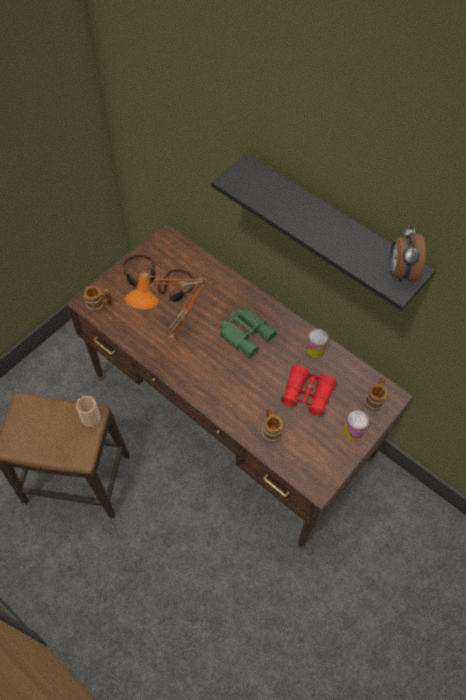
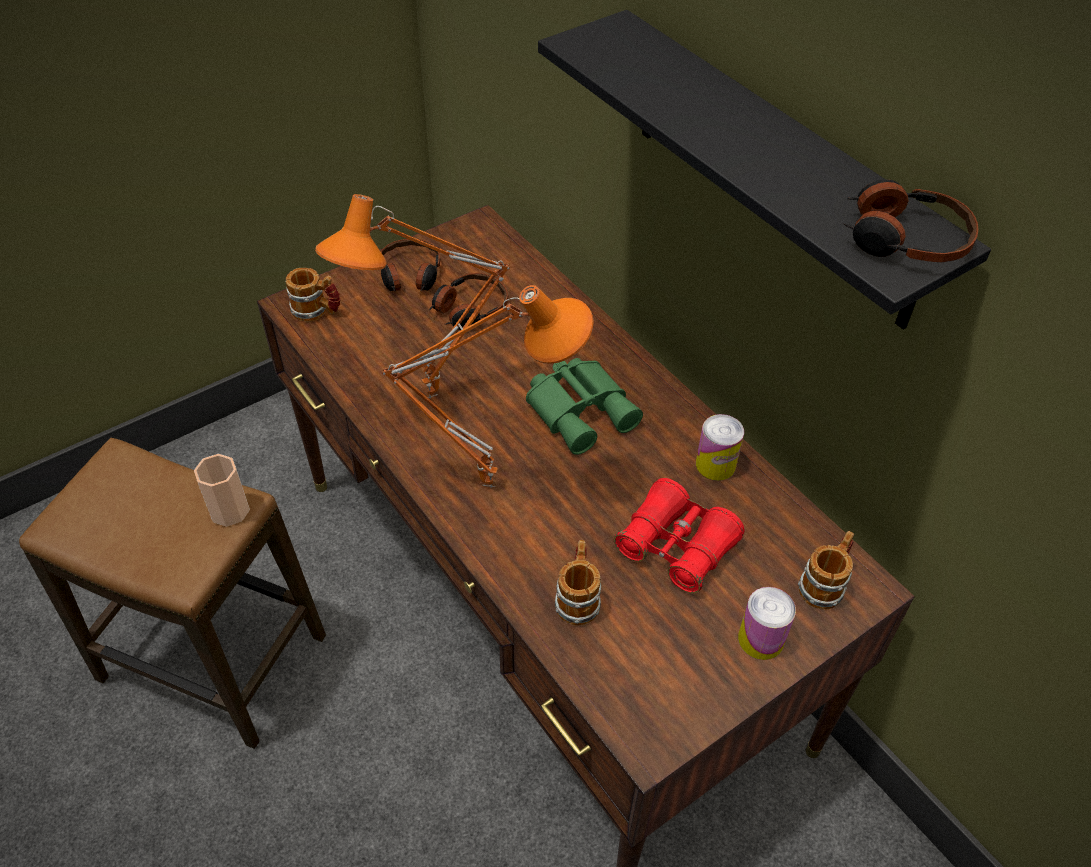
camera: 15 degrees right, 10 degrees down
(214, 381) = (489, 482): none -> orange table lamp
(400, 272) = (904, 239): alarm clock -> headphones

